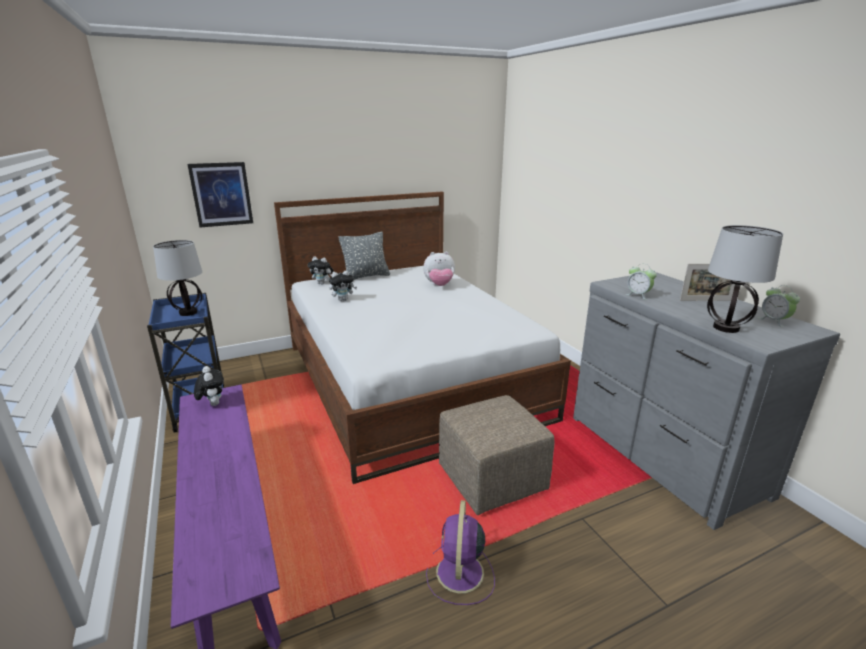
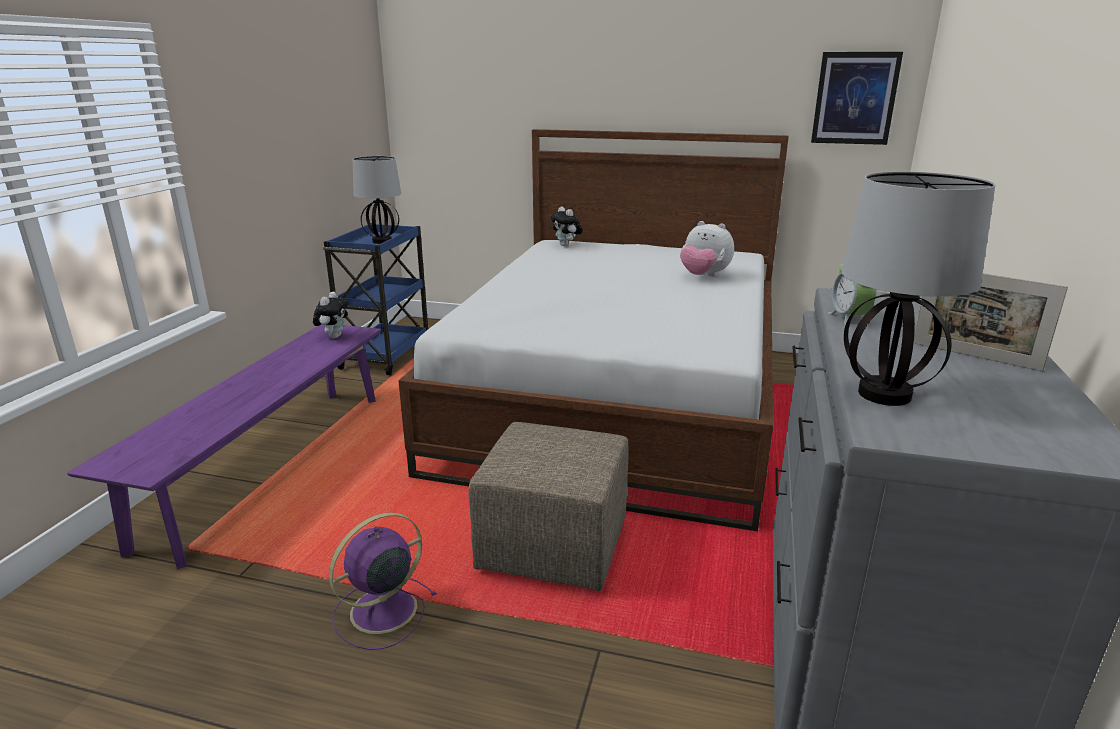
camera: 40 degrees right, 0 degrees up
(221, 194) = (477, 114): picture -> picture (855, 98)
(343, 300) = (554, 265): plush toy -> none
(366, 277) = (630, 248): grey pillow -> none
(774, 321) = (1041, 419): alarm clock -> none

